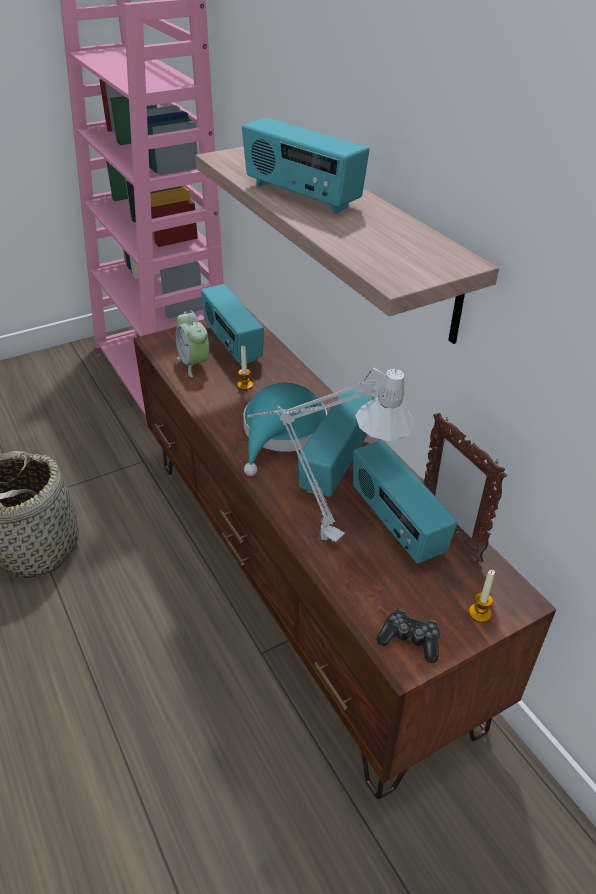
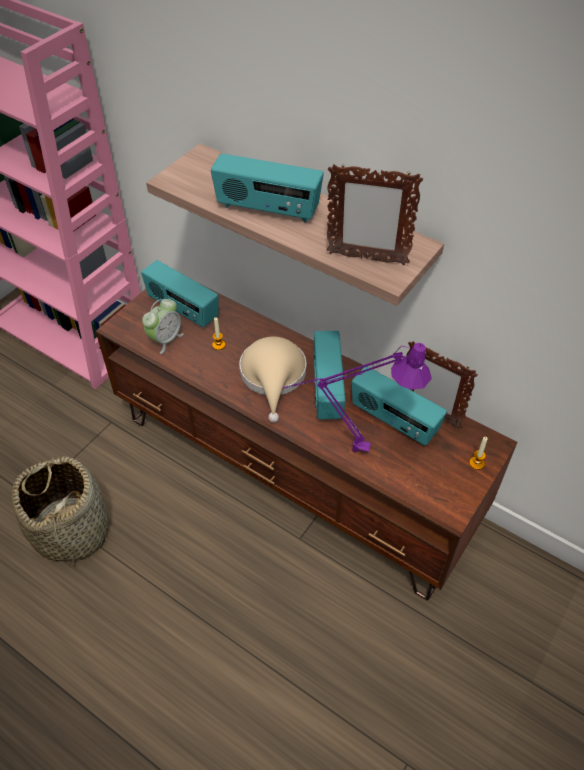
camera: 25 degrees left, 10 degrees up
(194, 364) = (165, 339): alarm clock -> alarm clock turned 90 degrees counterclockwise
(282, 432) = (273, 377): turquoise hat -> beige hat
(314, 534) = (346, 449): grey table lamp -> purple table lamp
(380, 257) = (366, 258): none -> picture frame
(410, 640) = (446, 499): game controller -> none

